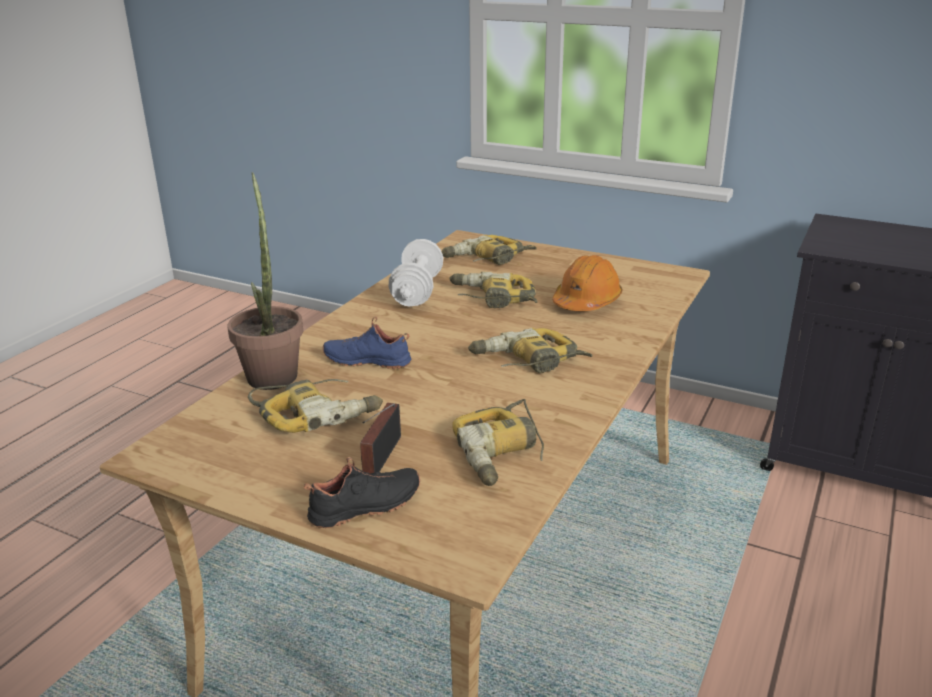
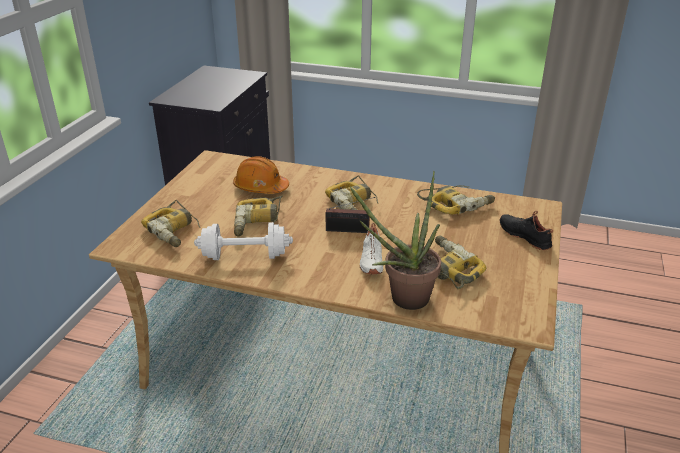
camera: 100 degrees left, 5 degrees up
(368, 360) = (370, 261): blue shoe -> white shoe
(380, 458) = (482, 238): radio -> radio (350, 230)

